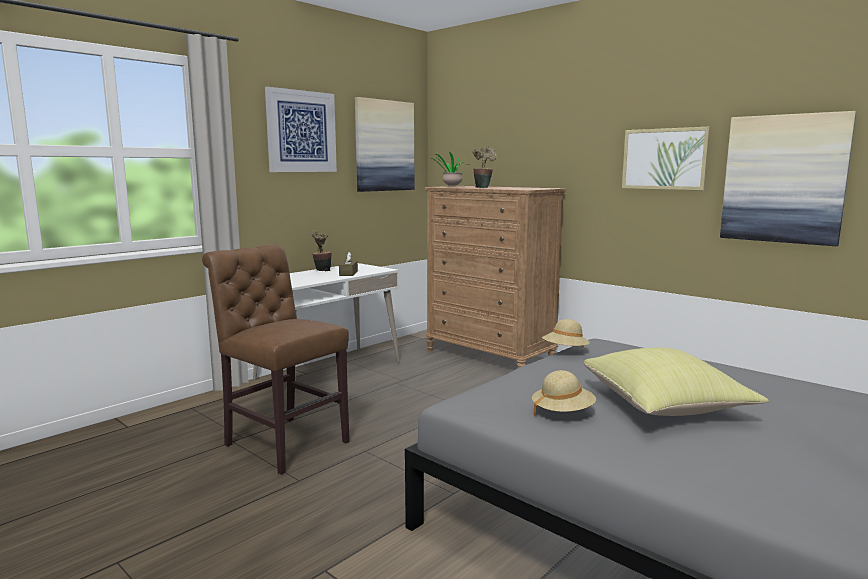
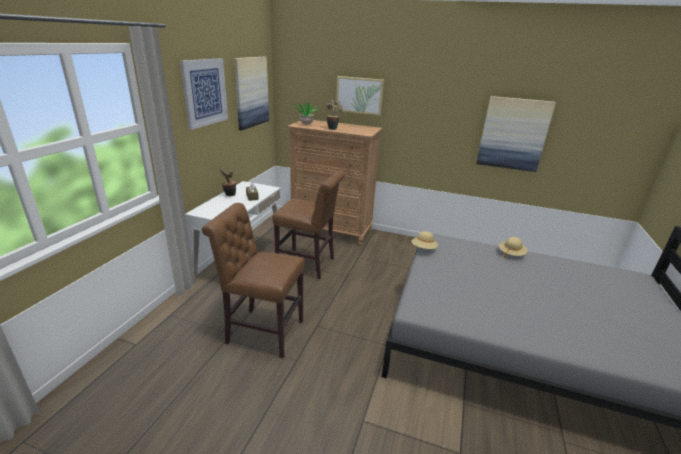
camera: 25 degrees left, 15 degrees up
(418, 386) = (308, 264): none -> brown chair
(562, 412) = (466, 305): beige hat -> beige hat (511, 254)
(664, 159) = (447, 115): picture -> picture (359, 95)
(666, 407) = (504, 289): yellow pillow -> none

